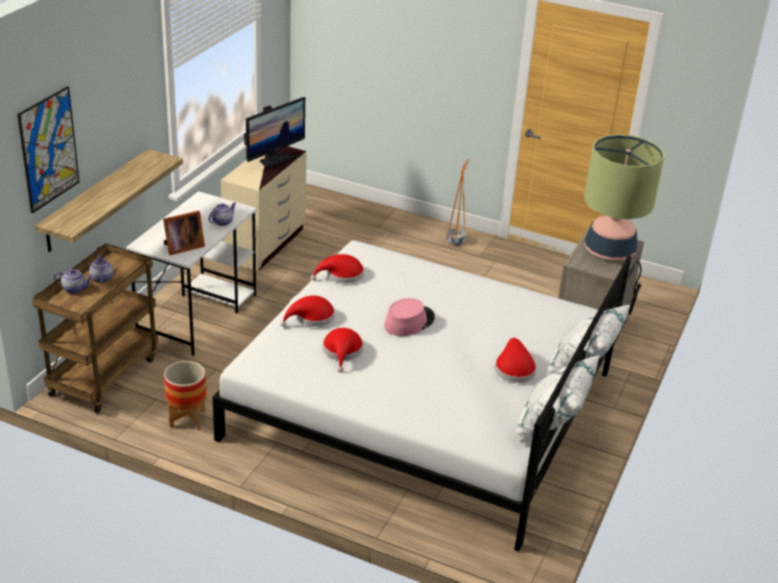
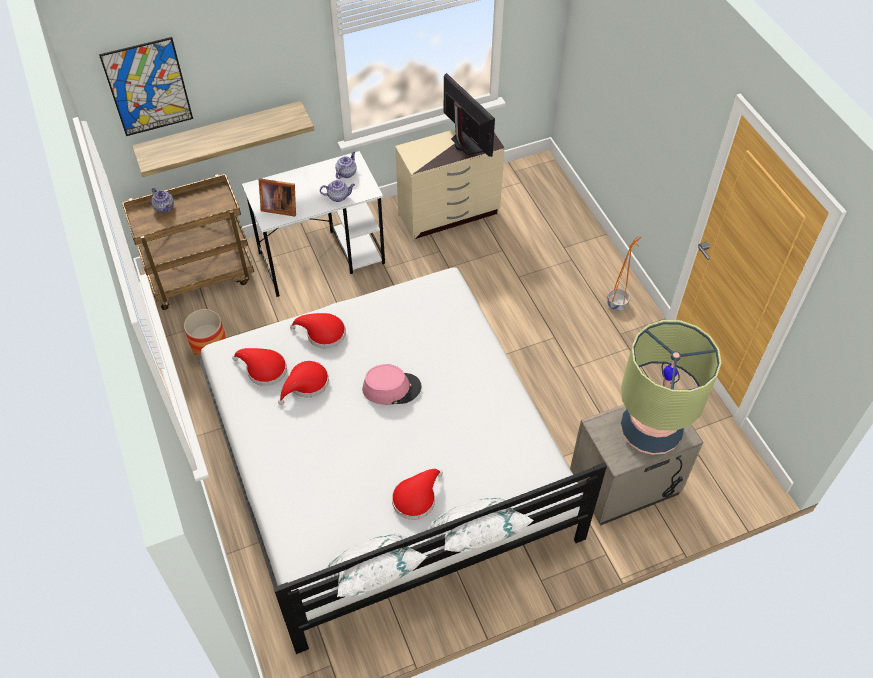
camera: 45 degrees right, 20 degrees up
(101, 278) = (193, 206): teapot -> teapot (346, 173)
(274, 159) = (465, 144): monitor -> monitor turned 120 degrees counterclockwise
(341, 275) = (398, 302): red hat -> red hat (263, 369)

